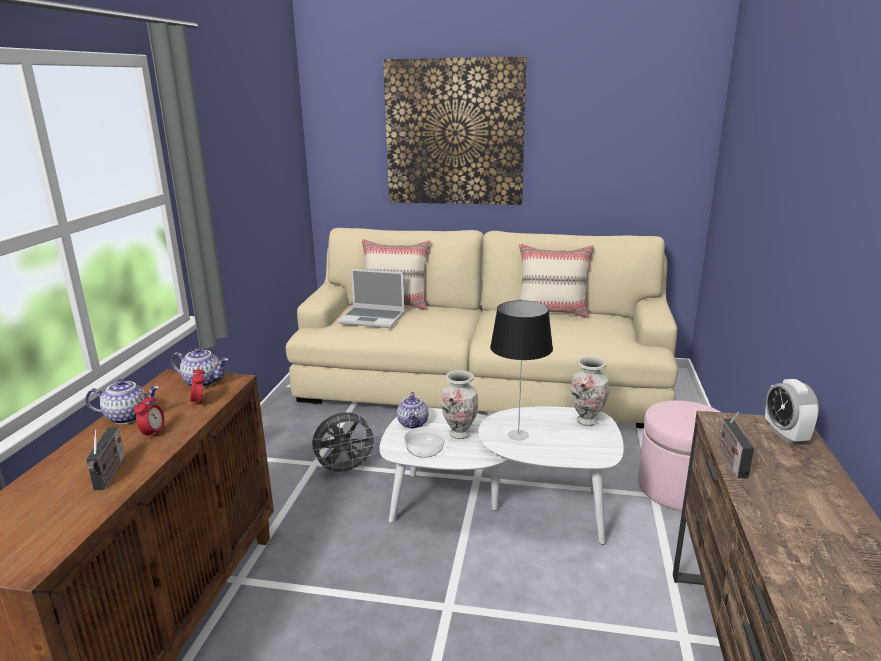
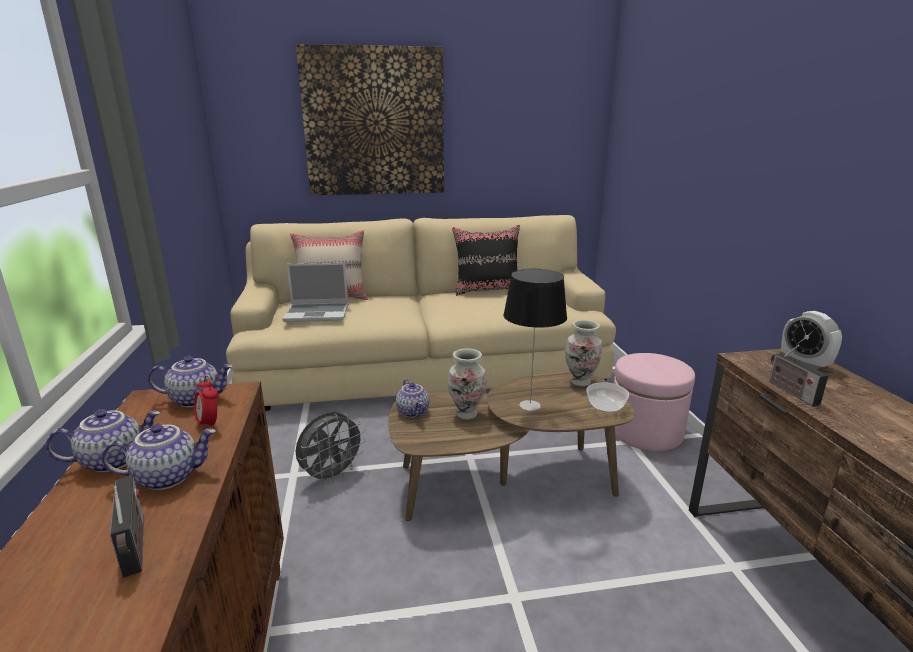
camera: 20 degrees left, 0 degrees up
(153, 434) = (168, 476): alarm clock -> teapot
(425, 450) = (443, 437): bowl -> bowl (606, 405)
(498, 507) = (506, 481): white coffee table -> brown coffee table
(552, 312) = (487, 290): beige pillow -> black pillow

